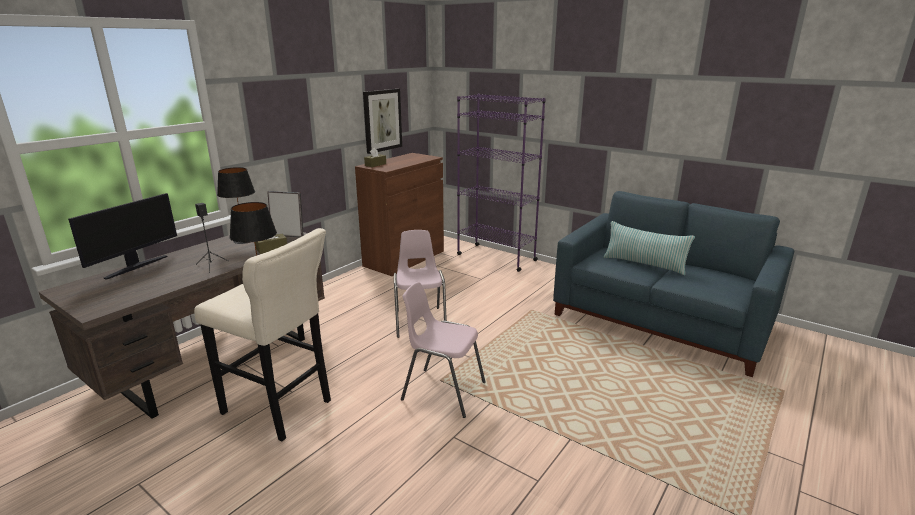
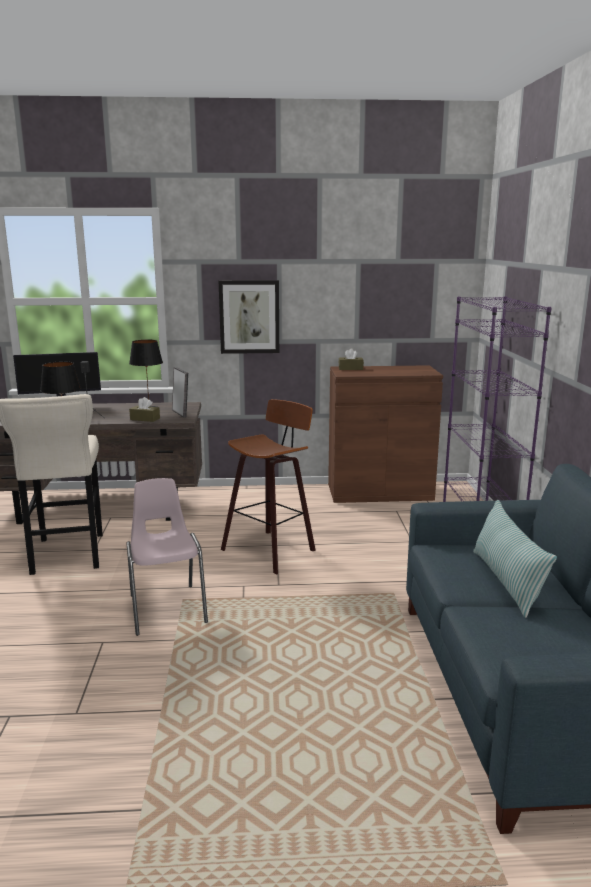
camera: 50 degrees right, 5 degrees down
(382, 120) = (382, 319): picture -> picture (249, 317)
(420, 321) = (271, 549): pink chair -> stool

